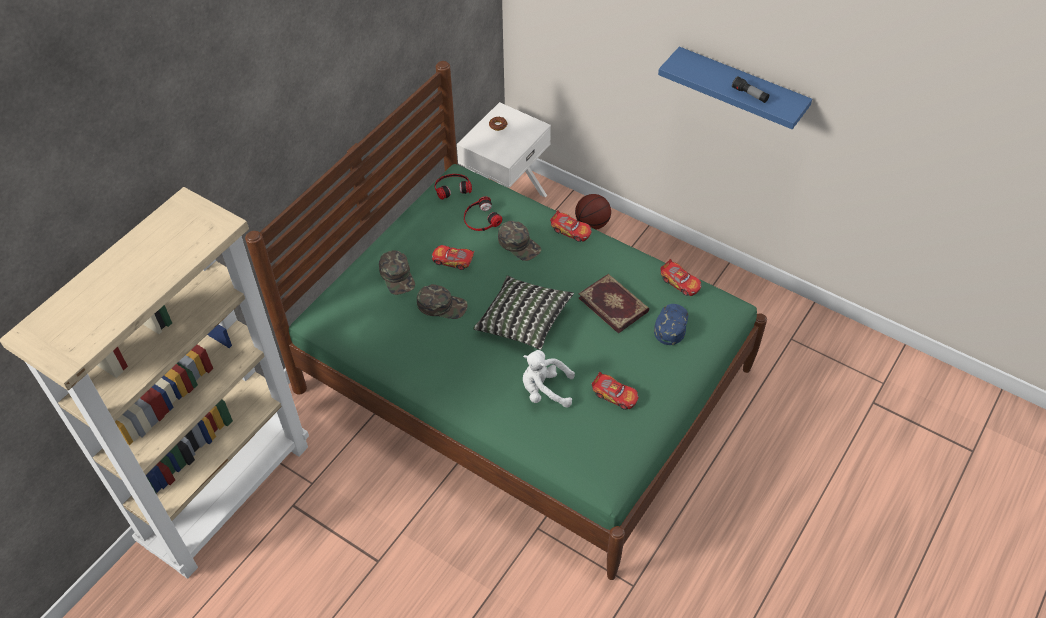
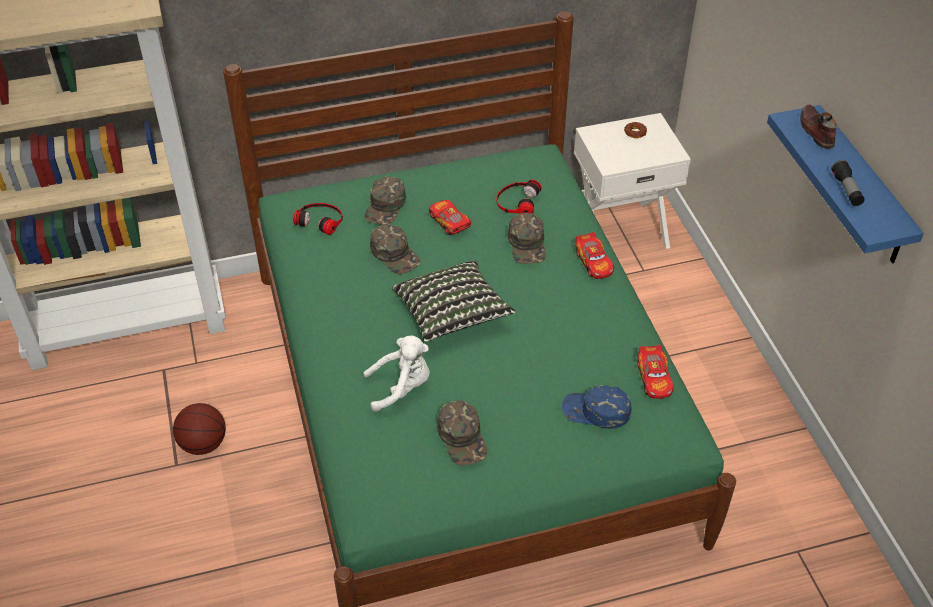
camera: 40 degrees right, 5 degrees down
(452, 187) = (522, 160): headphones -> headphones (320, 220)
(545, 390) = (401, 387): white plush toy -> white plush toy turned 120 degrees clockwise
(592, 224) = (689, 301): basketball -> basketball (203, 444)
(614, 304) = (559, 354): book -> none
(615, 395) = (463, 437): toy car -> green cap
(670, 325) = (596, 411): blue cap -> blue cap turned 135 degrees counterclockwise
(695, 65) = (815, 131): none -> brown shoe

